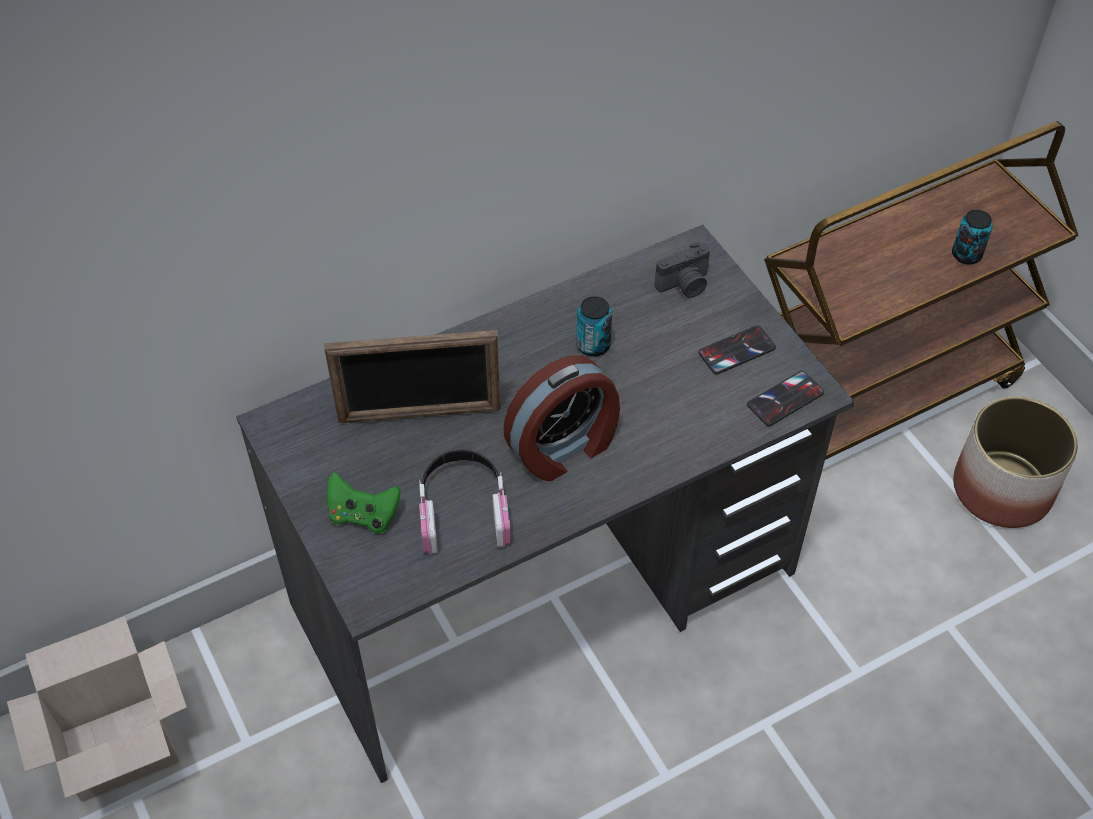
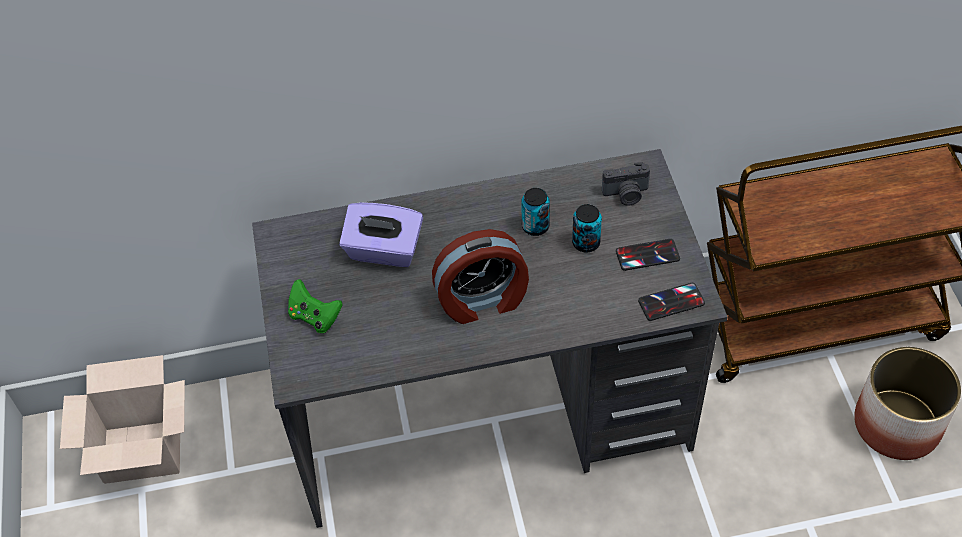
camera: 20 degrees right, 0 degrees up
(419, 414) = (384, 251): picture frame -> purple tissue box
(463, 509) = (389, 329): headphones -> none
(966, 255) = (889, 219): can -> can (586, 243)

